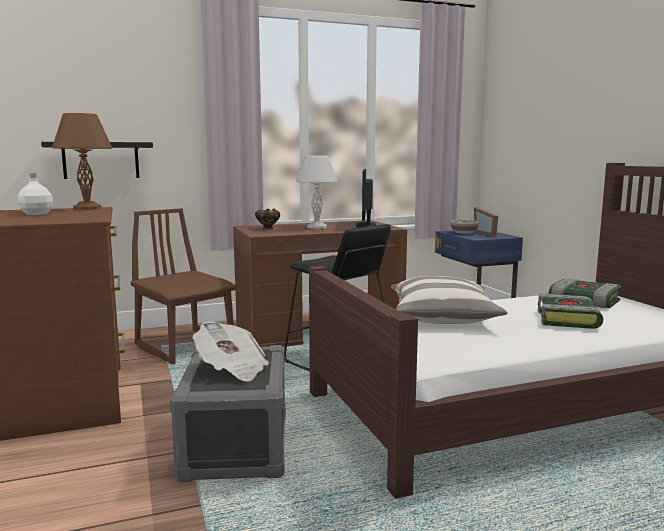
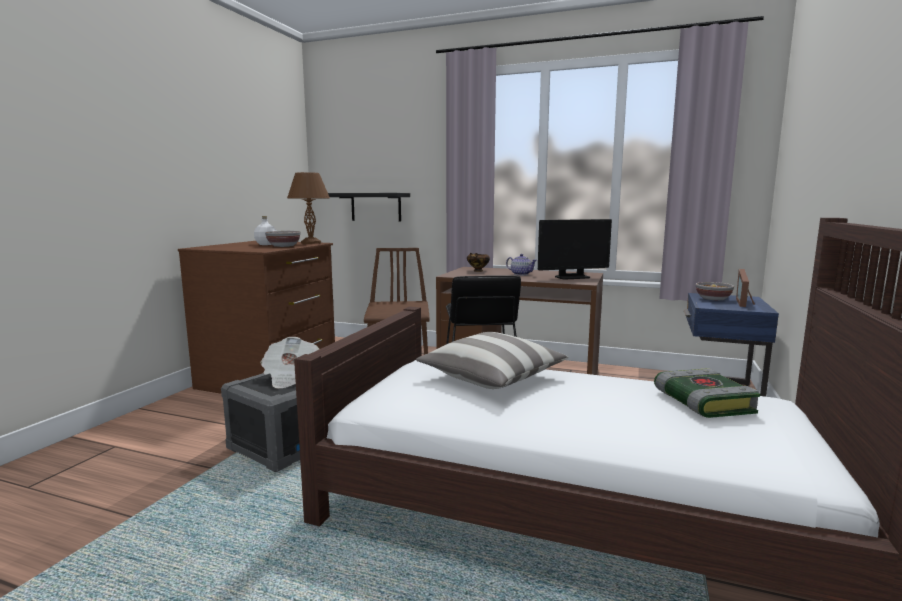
camera: 40 degrees right, 0 degrees up
(81, 214) = (283, 246): none -> bowl
(316, 227) = (521, 274): white table lamp -> teapot
(366, 225) = (572, 277): monitor -> monitor turned 150 degrees counterclockwise
(568, 320) = (612, 415): book -> none

